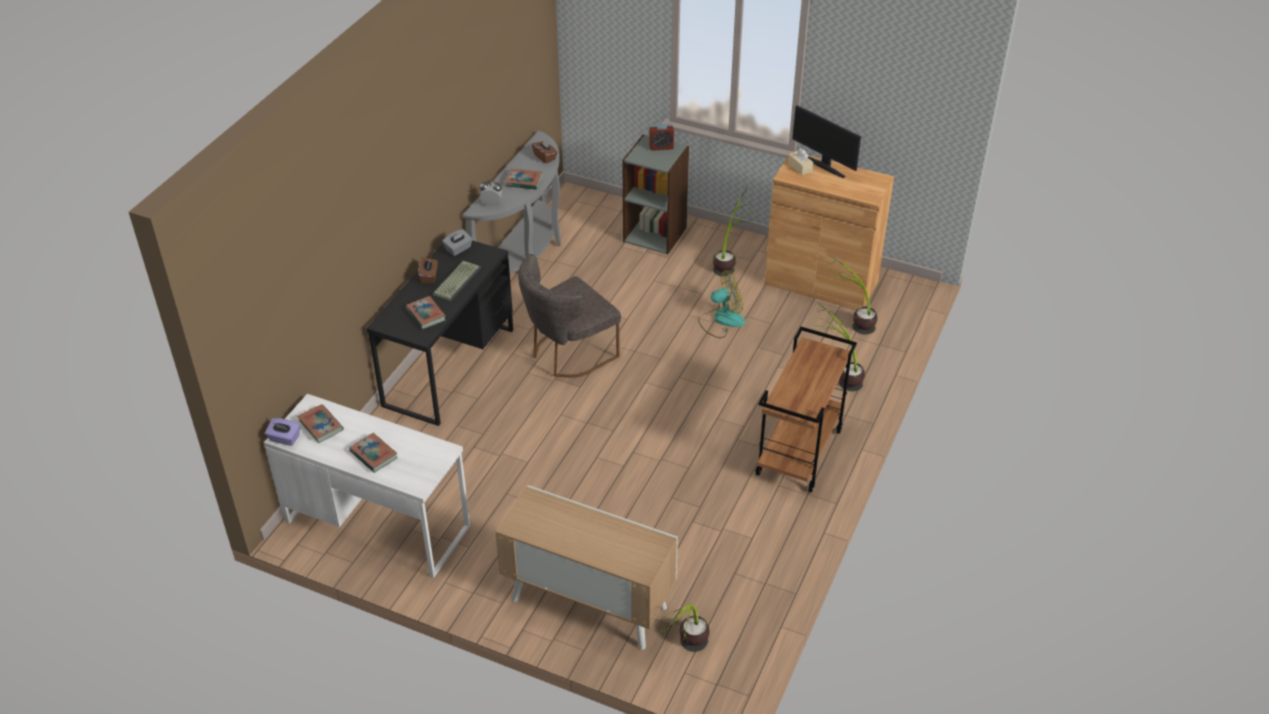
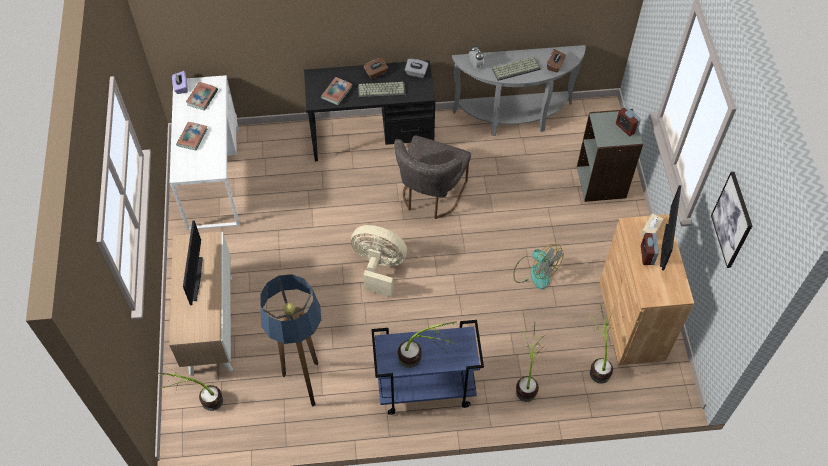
camera: 60 degrees right, 15 degrees up
(523, 181) = (516, 68): book -> keyboard
(568, 354) = (430, 196): grey chair -> grey chair turned 90 degrees counterclockwise
(575, 530) = (196, 278): none -> monitor
(626, 429) = (379, 267): none -> beige fan
(730, 262) = (607, 247): potted plant -> potted plant (423, 358)
(731, 547) = (306, 385): none -> floor lamp
(799, 453) = (425, 389): brown cart -> blue cart
(825, 180) = (647, 255): none -> alarm clock
(874, 76) = (732, 220): none -> picture

